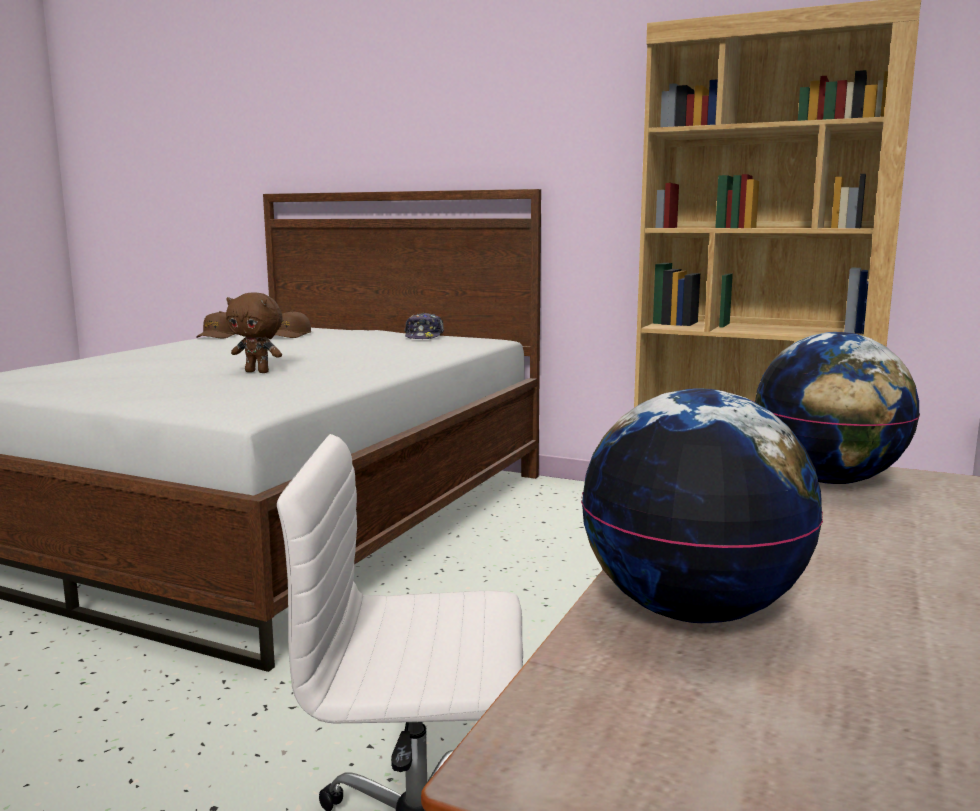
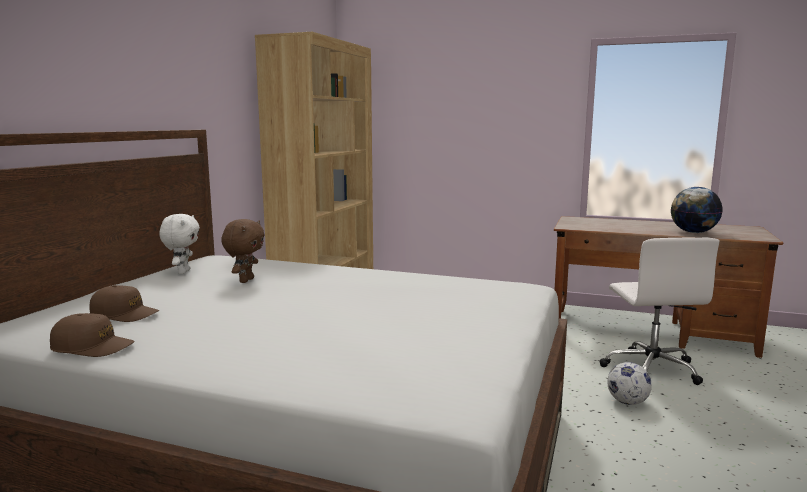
camera: 95 degrees left, 0 degrees up
(258, 372) = (379, 300): brown plush toy -> brown plush toy (245, 280)
(269, 759) = (627, 402): none -> football
(424, 337) = (183, 272): cap -> white plush toy
(827, 481) = (583, 223): globe -> none

